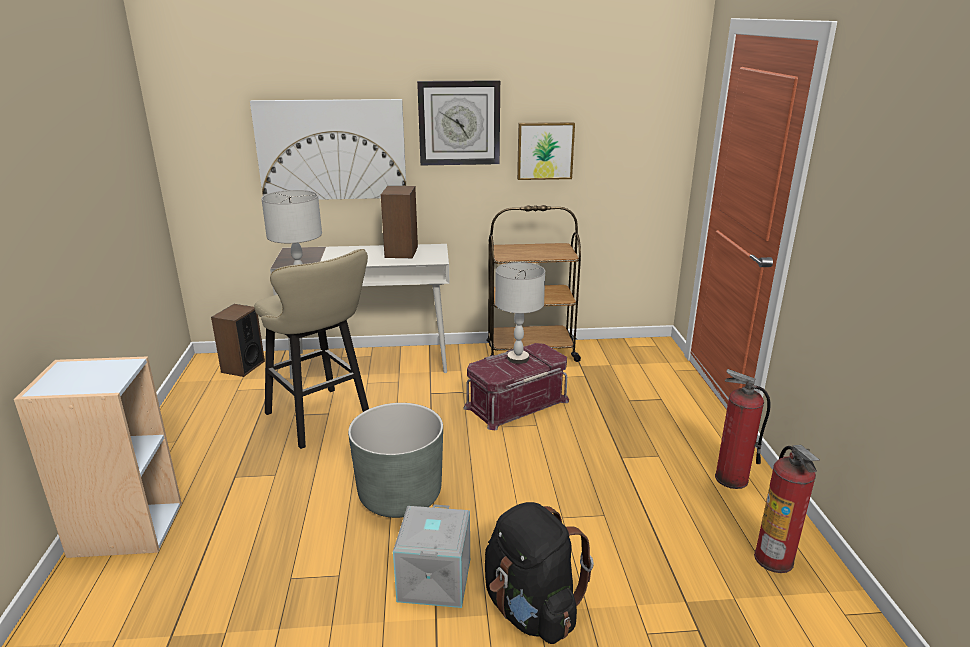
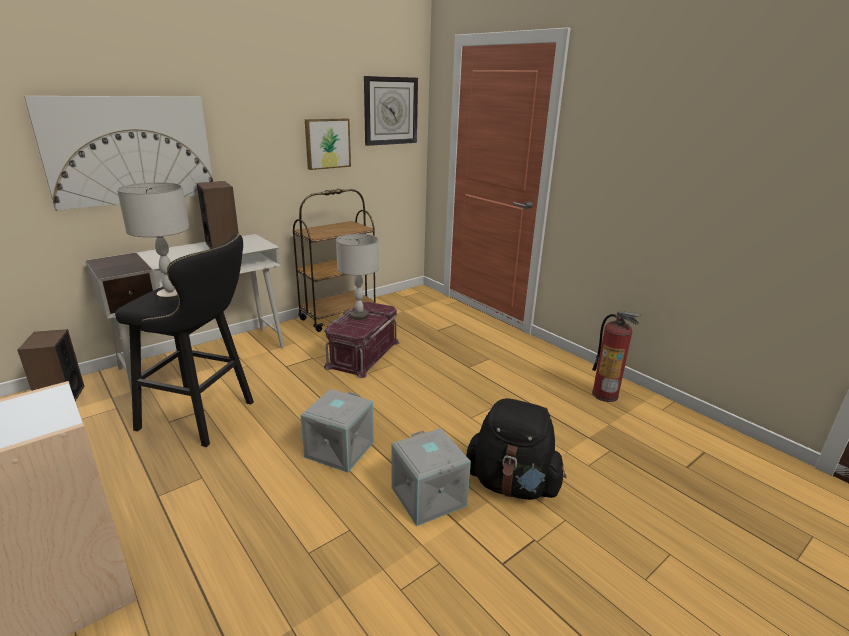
camera: 35 degrees left, 0 degrees up
(323, 422) = (207, 418): beige stool -> black stool
(400, 495) = (338, 449): grey planter -> grey storage box
(459, 123) = (255, 120): wall clock -> wall clock (390, 111)
(731, 479) = (541, 358): fire extinguisher -> none

